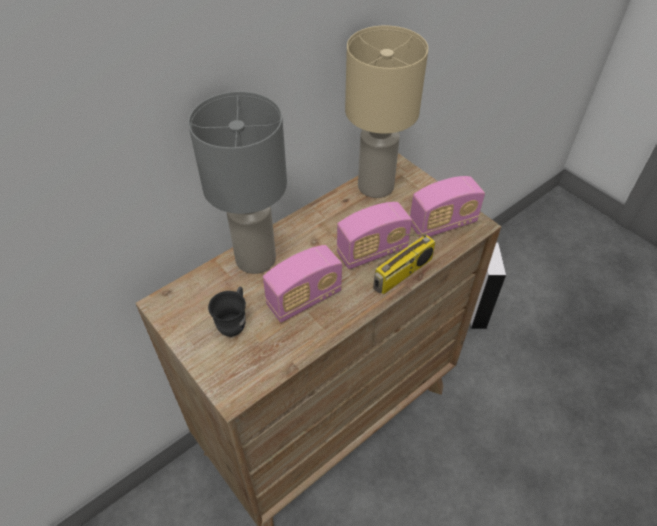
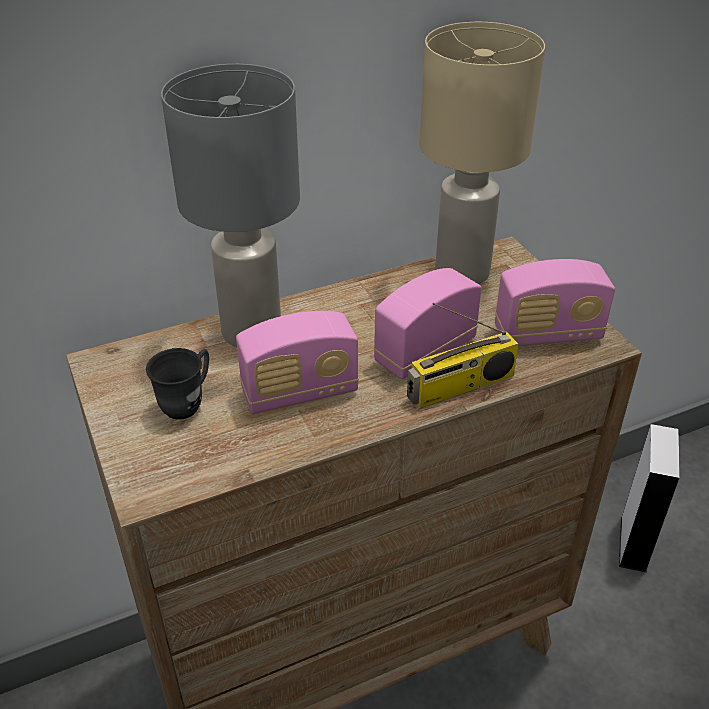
camera: 15 degrees right, 10 degrees down
(372, 251) = (425, 351): radio -> radio turned 150 degrees clockwise

